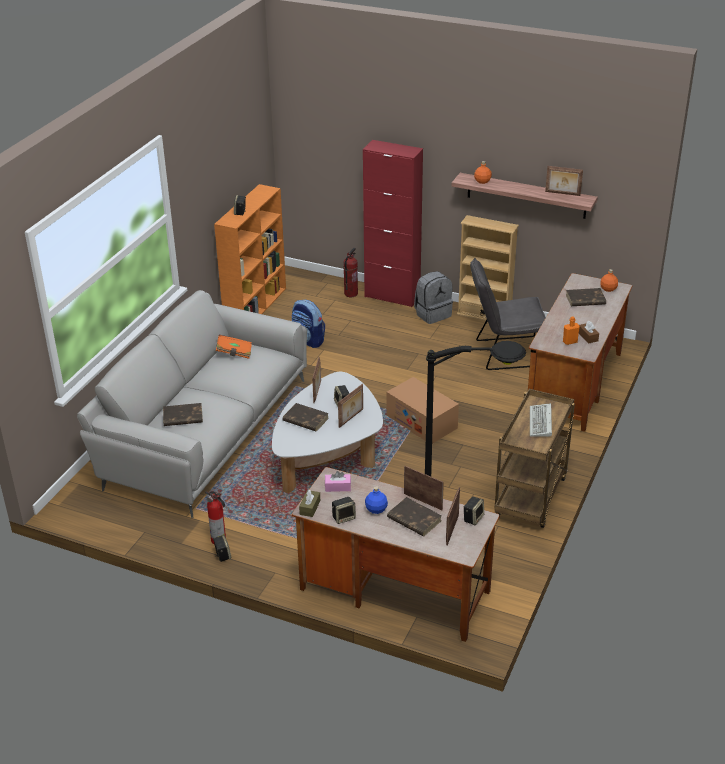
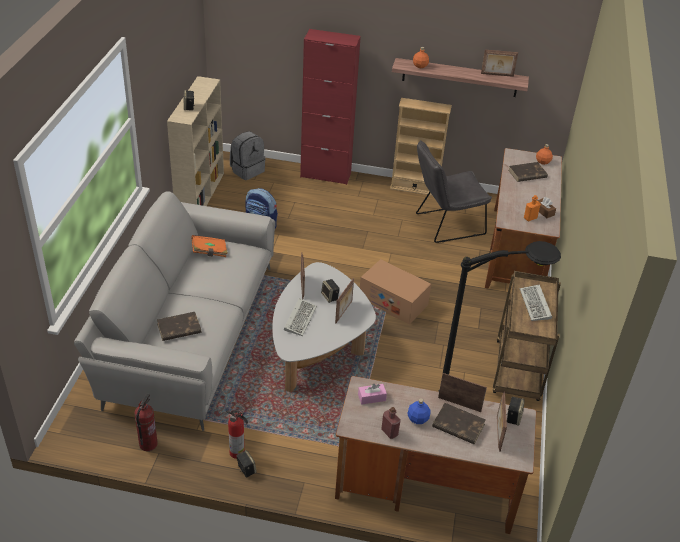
camera: 15 degrees left, 5 degrees up
(256, 307) = (200, 195): orange bookcase -> beige bookcase
(305, 419) = (300, 318): brown book -> keyboard
(310, 507) = (352, 425): brown tissue box -> none
(344, 517) = (389, 432): speaker -> red bottle
(350, 293) = (286, 175): fire extinguisher -> fire extinguisher (148, 444)
(432, 314) = (368, 190): grey backpack -> grey backpack (247, 170)

